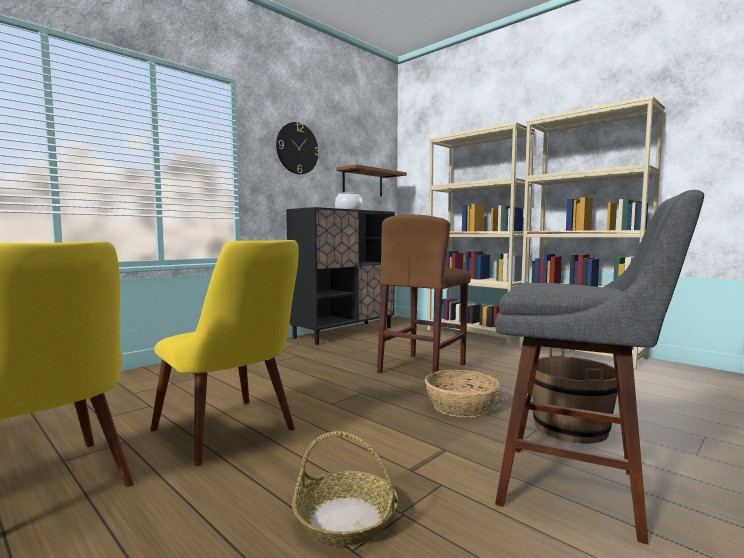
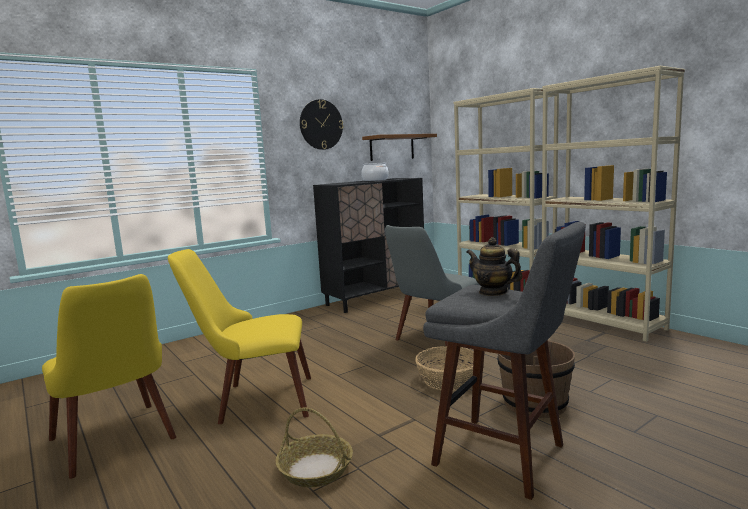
camera: 10 degrees right, 5 degrees up
(234, 434) = (253, 401): yellow chair -> yellow chair turned 120 degrees clockwise
(423, 368) = (433, 340): brown stool -> grey chair
(566, 284) = (493, 292): none -> teapot

